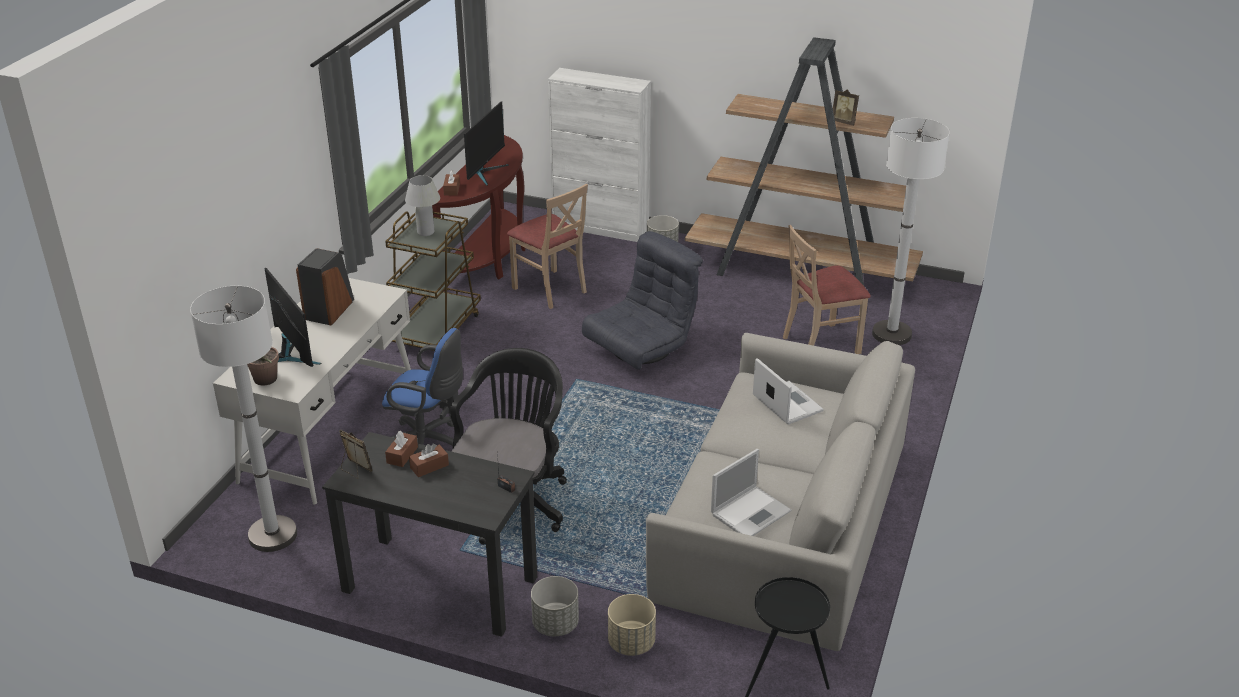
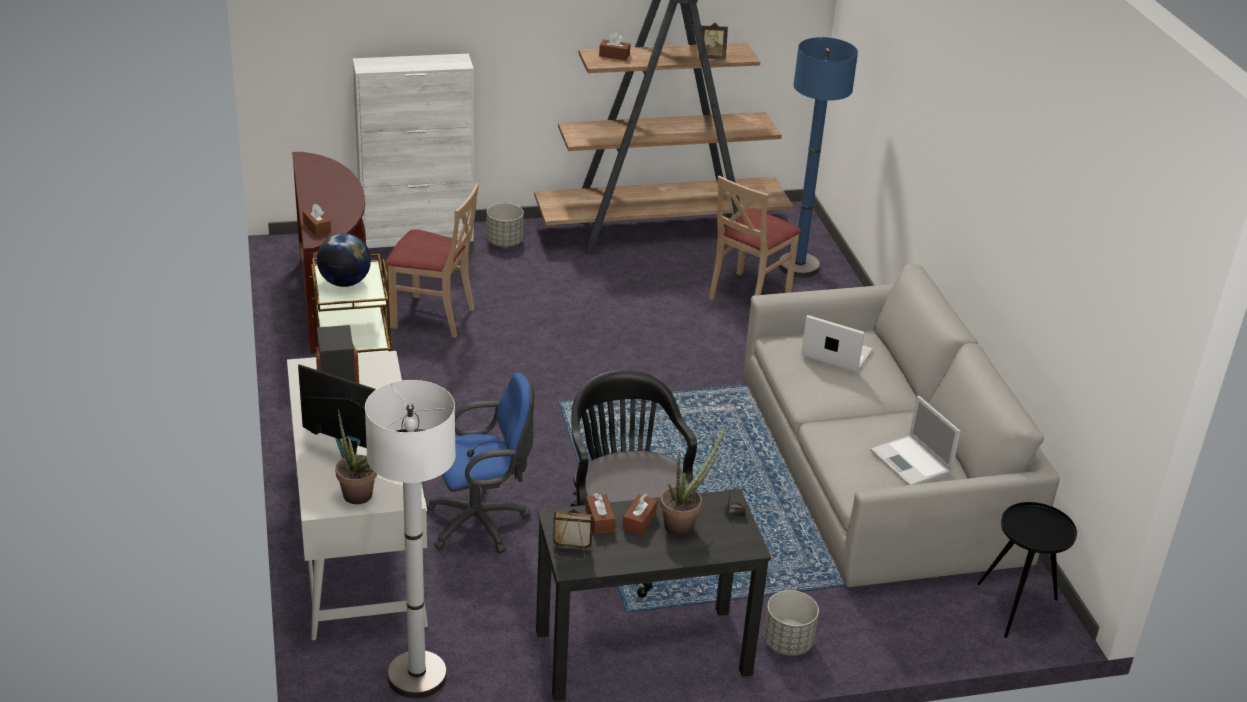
camera: 35 degrees left, 0 degrees up
(425, 232) = (345, 282): white table lamp -> globe
(459, 481) = (684, 524): none -> potted plant
(485, 172) = (331, 199): monitor -> none
(632, 643) = (869, 630): beige planter -> none
(642, 349) = (591, 350): grey armchair -> none
(751, 512) = (911, 462): laptop -> laptop turned 135 degrees clockwise
(761, 104) = (614, 55): none -> brown tissue box
(891, 334) = (799, 266): white floor lamp -> blue floor lamp

